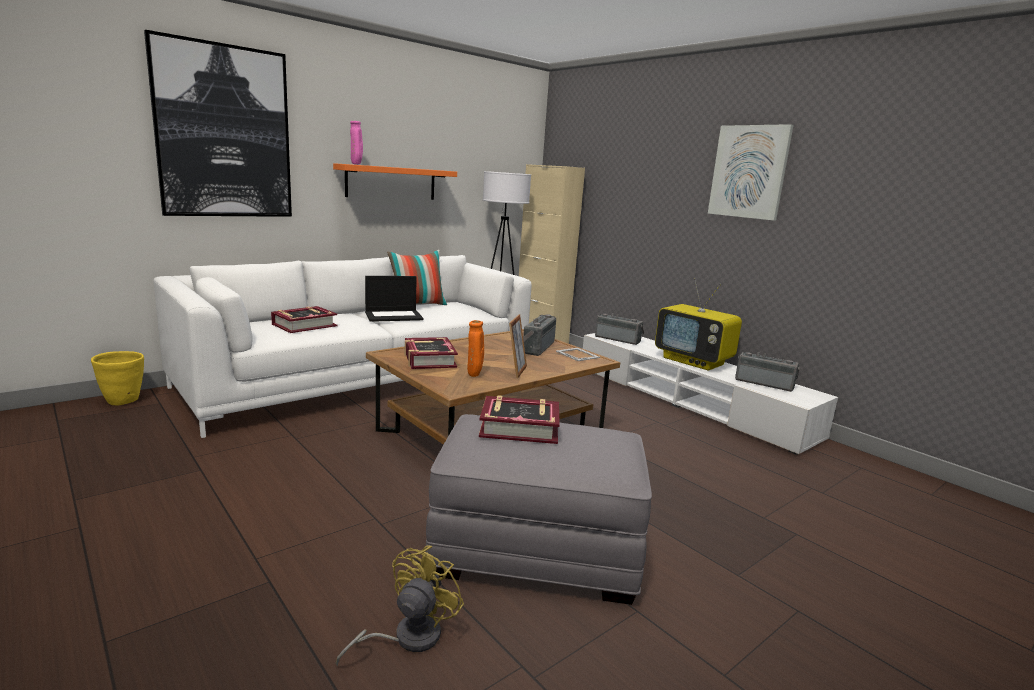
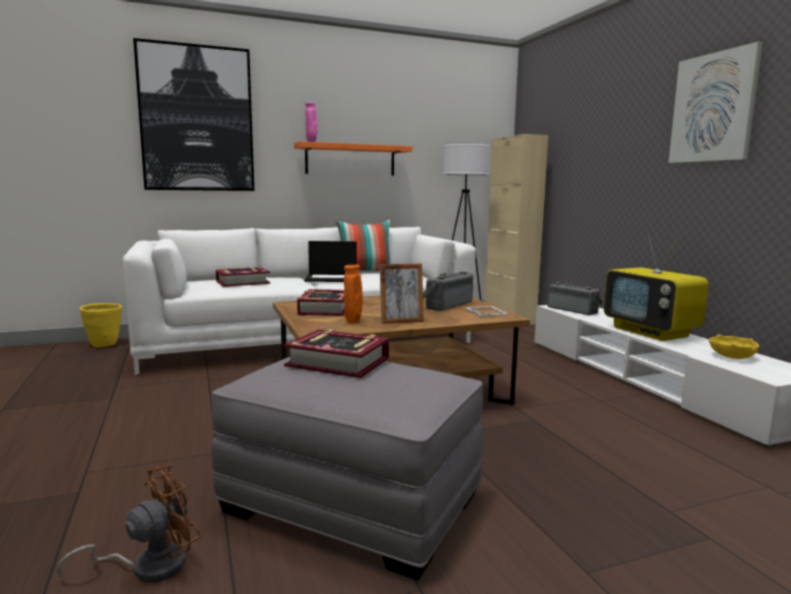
camera: 20 degrees right, 5 degrees down
(407, 638) = (148, 566): yellow fan -> brown fan
(516, 371) = (401, 321): picture frame -> picture frame turned 45 degrees clockwise
(764, 383) = (732, 356): radio -> yellow bowl

